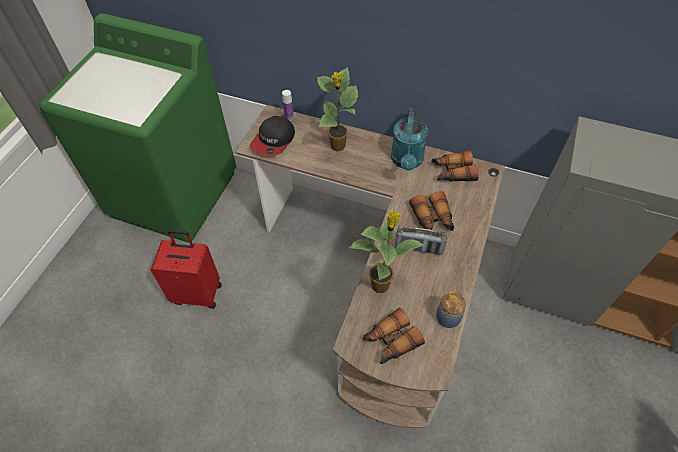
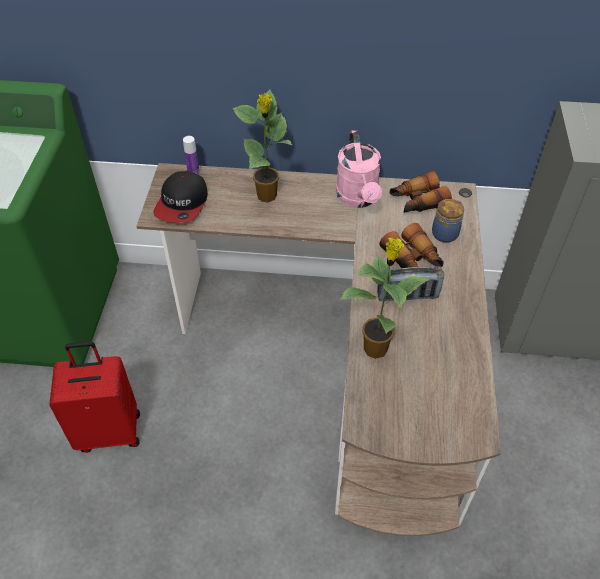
camera: 15 degrees left, 5 degrees down
(390, 341) = (412, 412): binoculars -> none
(407, 161) = (359, 199): turquoise watering can -> pink watering can
(449, 317) = (472, 368): jar -> jar (445, 233)

